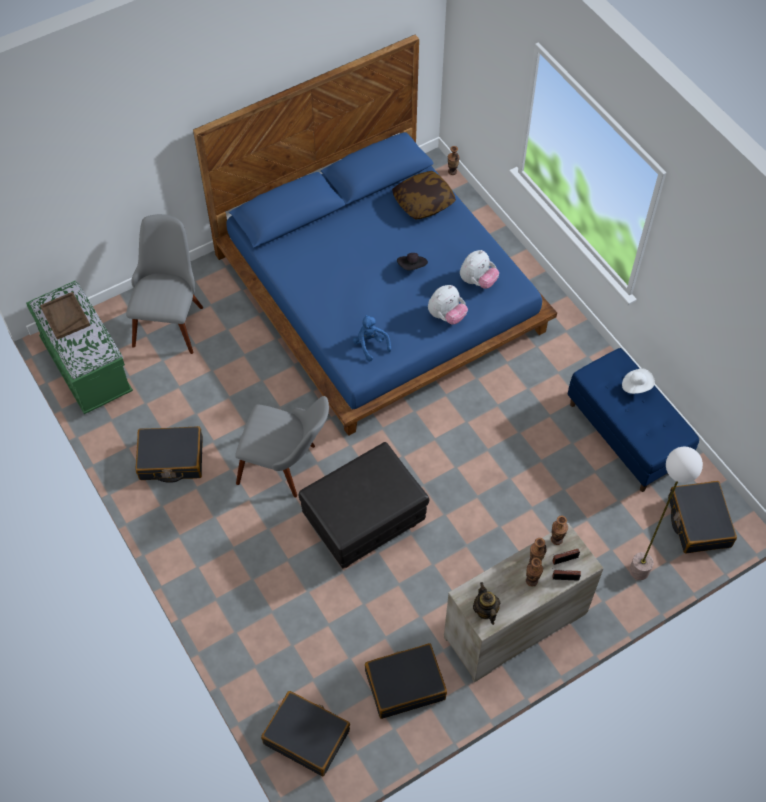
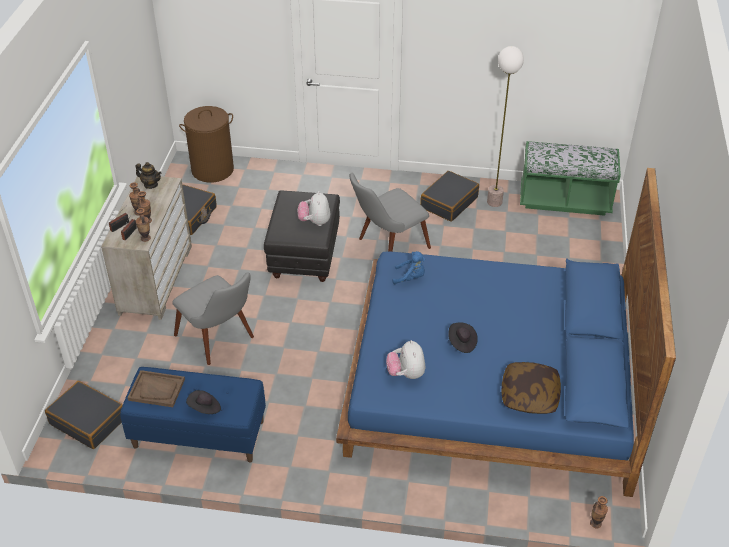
camera: 130 degrees right, 15 degrees down
(65, 316) = (586, 155): brown tray -> brown tray (157, 390)
(170, 318) = (574, 255): grey chair -> grey chair (221, 340)
(307, 736) = (212, 170): black suitcase -> brown laundry basket
(446, 316) = (392, 333): plush toy -> plush toy (315, 222)
(636, 386) = (205, 408): white hat -> black hat
(639, 570) = (105, 361): floor lamp -> floor lamp (494, 202)

